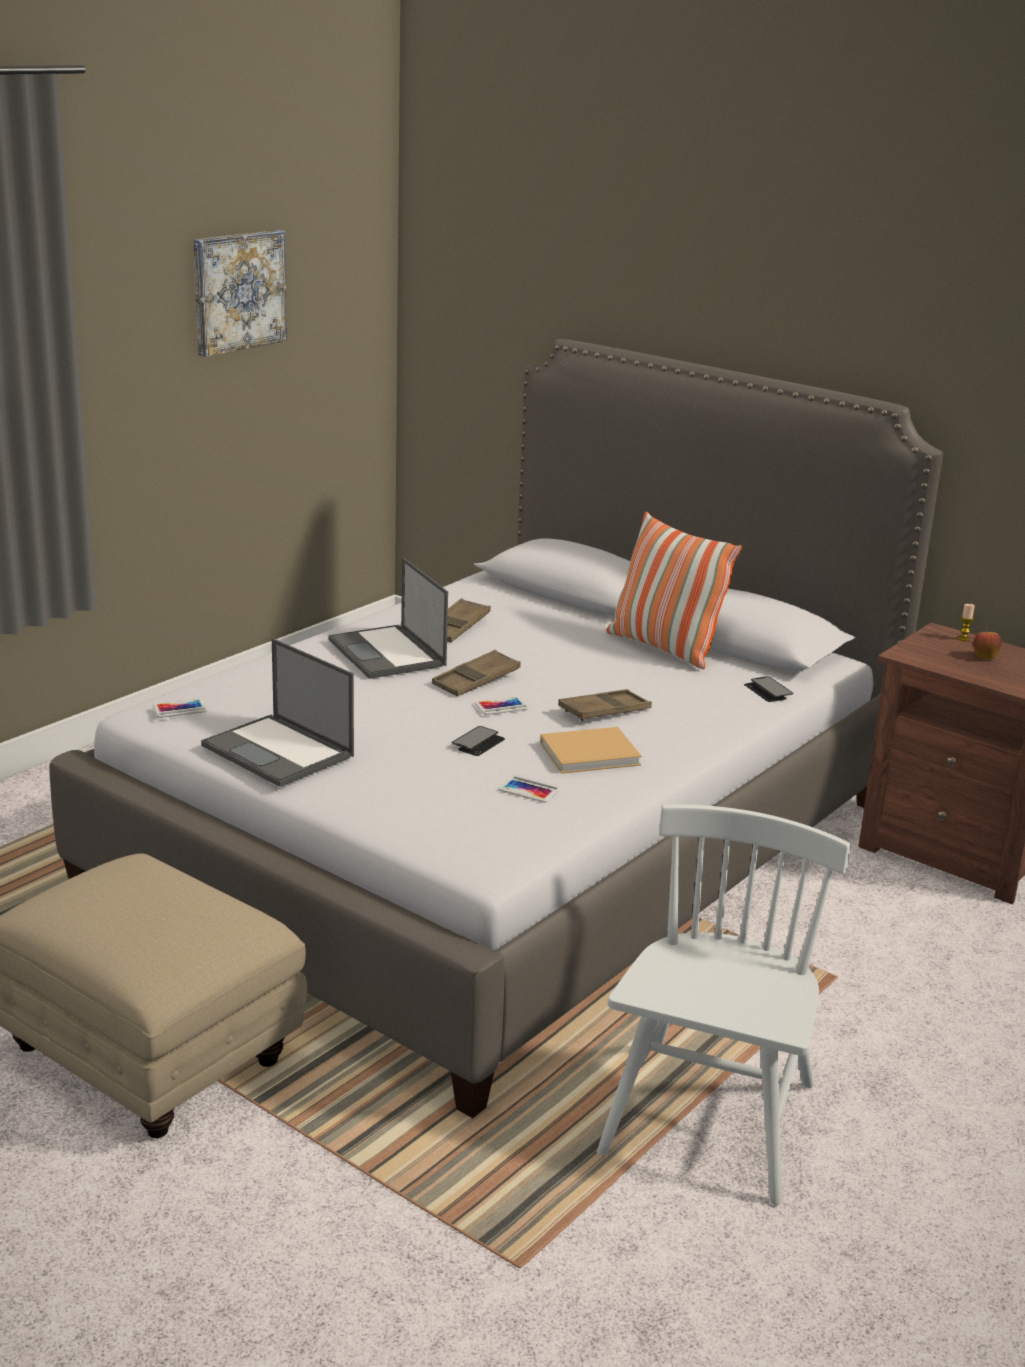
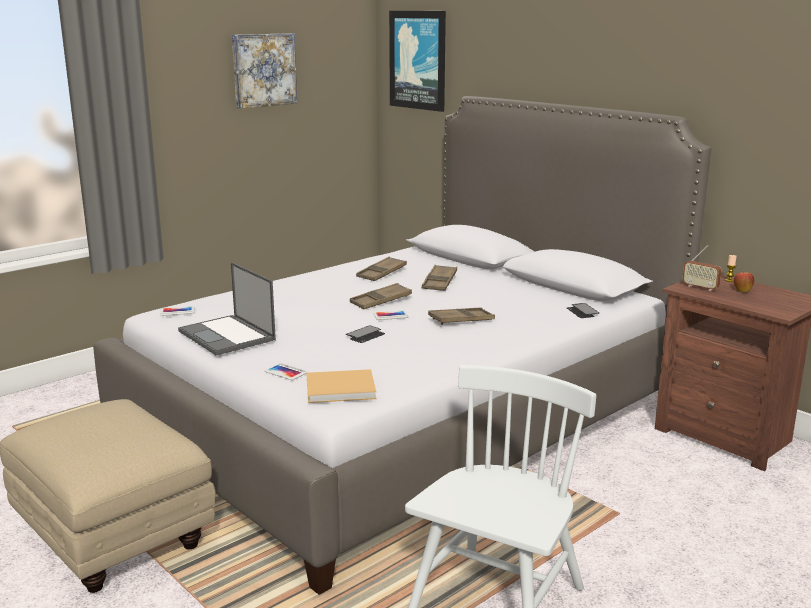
camera: 10 degrees right, 5 degrees down
(388, 653) = (329, 285): laptop -> none
(474, 270) = (418, 60): none -> picture
(529, 790) = (387, 363): phone -> phone (286, 372)
(548, 642) = (439, 282): none -> brown tray
(592, 753) = (442, 344): beige book -> beige book (343, 389)
(664, 648) = (518, 287): pillow -> none
(928, 653) = (700, 288): none -> radio

